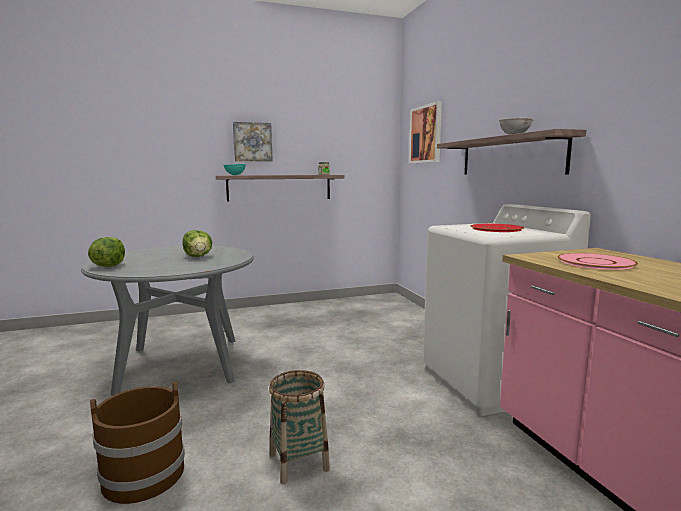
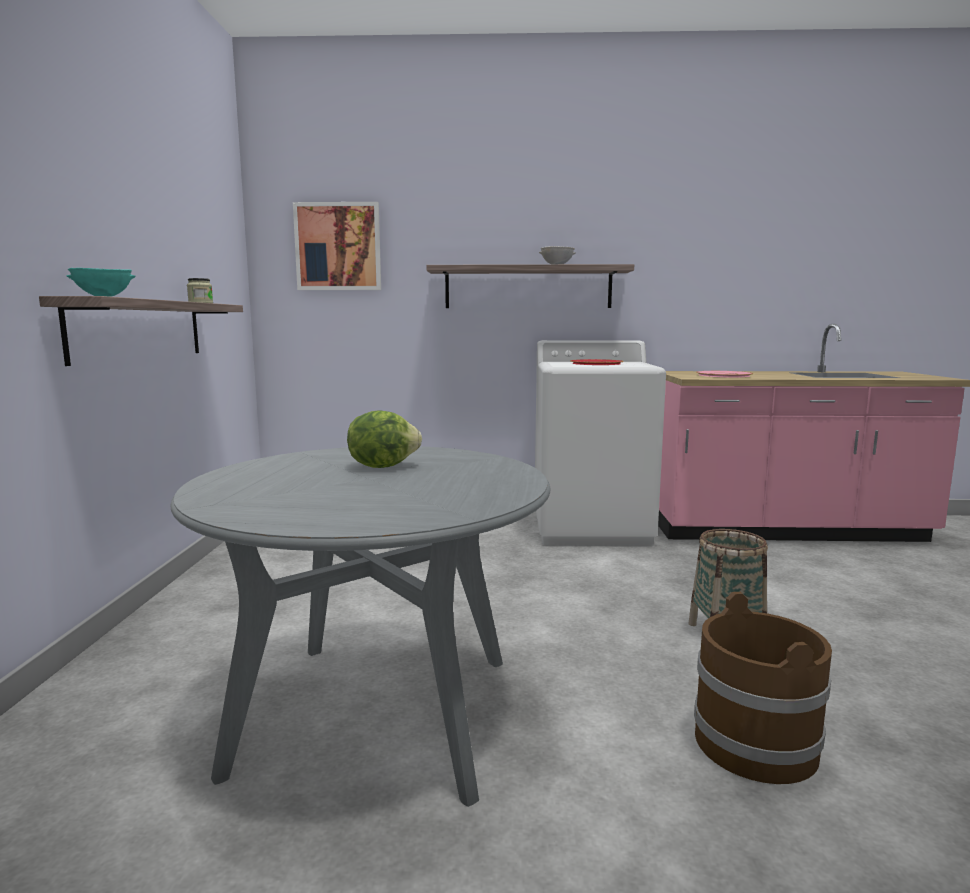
camera: 70 degrees left, 0 degrees up
(108, 266) = (397, 514): lettuce -> none
(252, 142) = (93, 217): picture -> none

